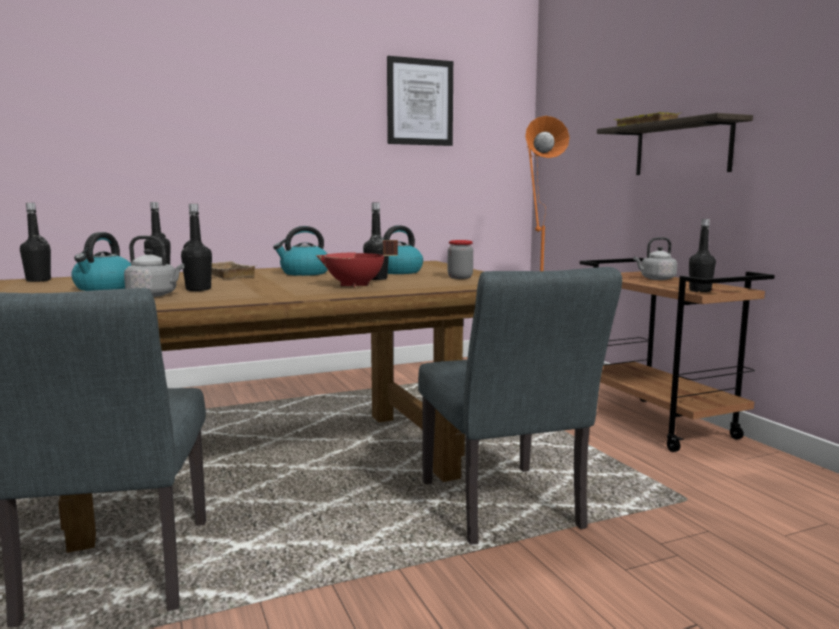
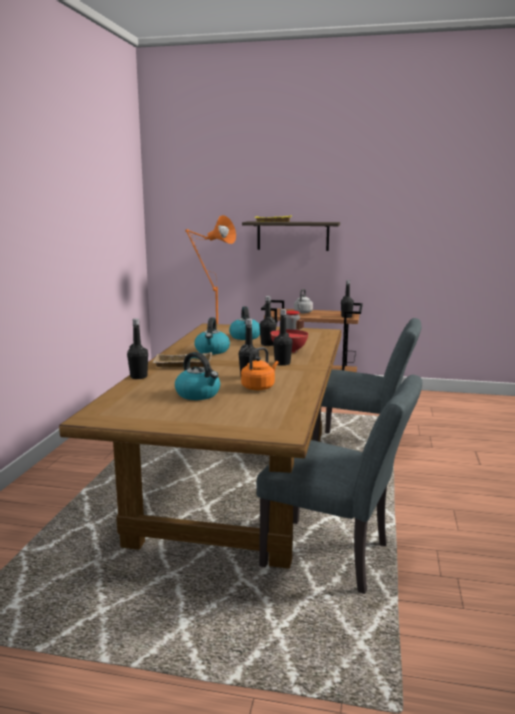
camera: 55 degrees left, 5 degrees up
(38, 280) = (108, 407): black bottle -> black bottle (282, 363)
(154, 295) = (259, 387): grey kettle -> orange kettle
(420, 102) = (101, 195): picture -> none

